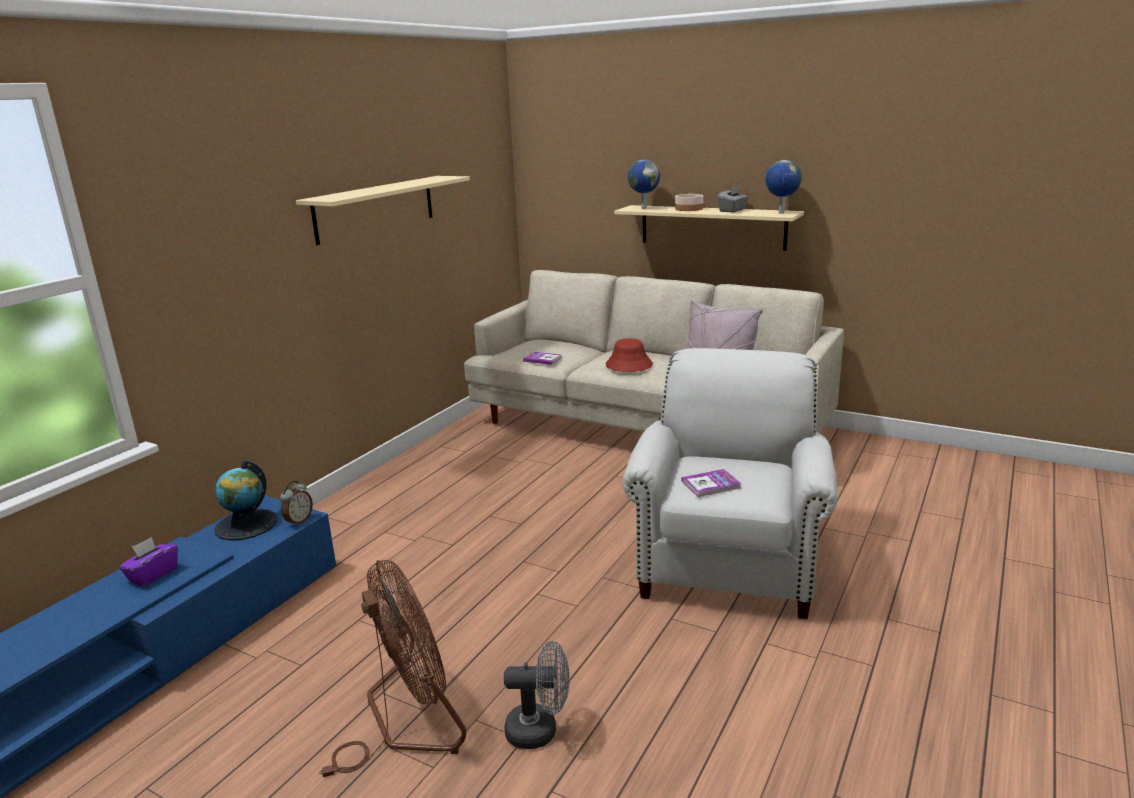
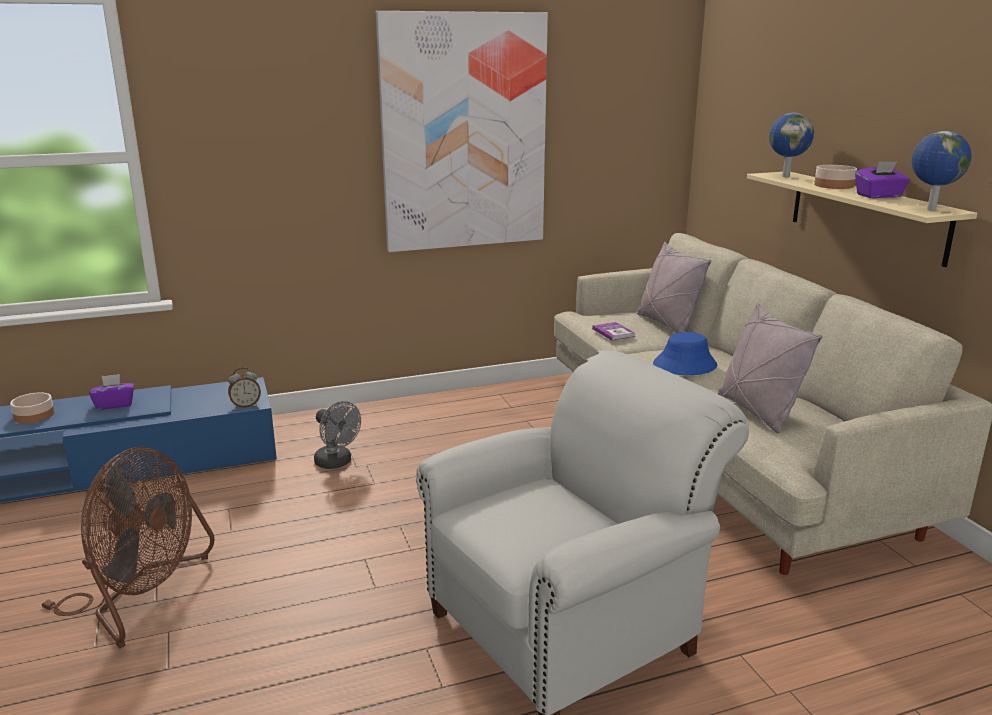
camera: 40 degrees right, 0 degrees up
(68, 623) = (35, 415): none -> bowl
(246, 524) = (216, 394): globe -> none
(376, 208) = (464, 133): beige shelf -> picture
(540, 730) = (186, 671): grey fan -> grey fan (337, 463)
(565, 344) = (667, 324): none -> purple pillow
(628, 365) = (684, 365): red hat -> blue hat
(711, 484) = (501, 515): book -> none
(732, 210) = (879, 196): grey tissue box -> purple tissue box

